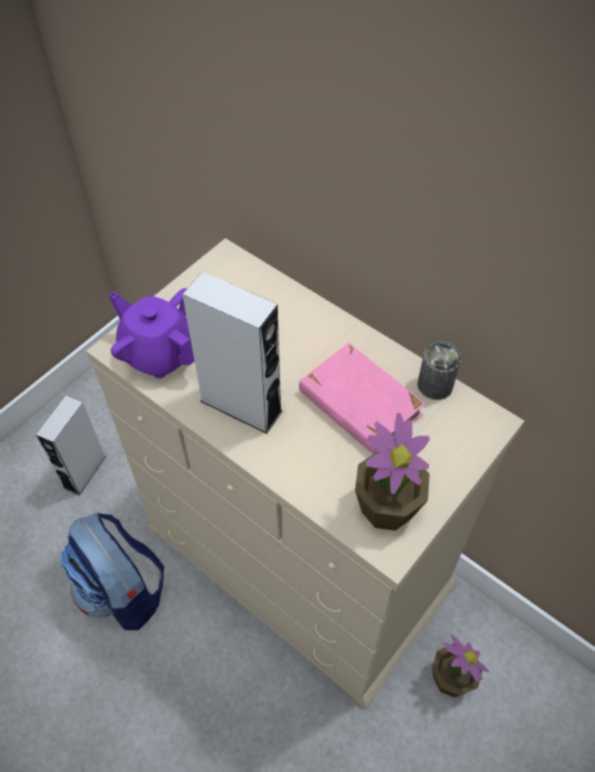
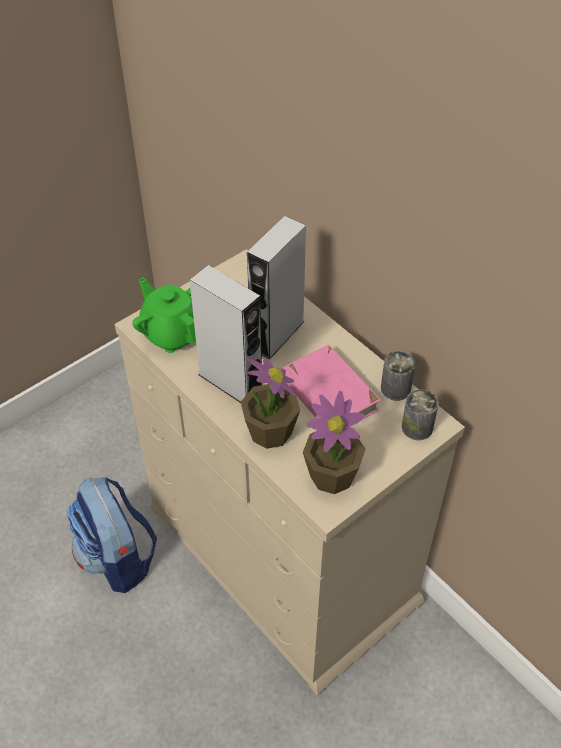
camera: 10 degrees right, 5 degrees down
(84, 472) = (102, 450): grey speaker -> grey speaker (277, 335)
(159, 353) = (173, 333): purple teapot -> green teapot
(450, 678) = (402, 683): potted plant -> potted plant (270, 431)
(471, 430) = (417, 427): none -> can

